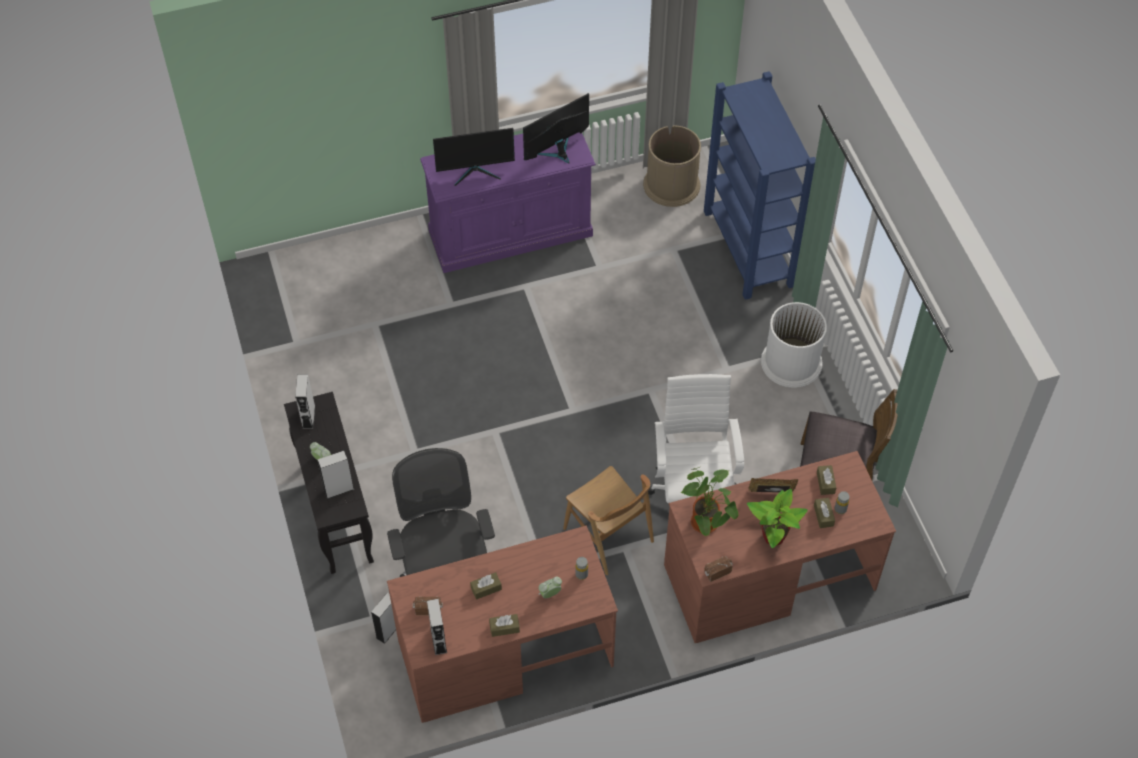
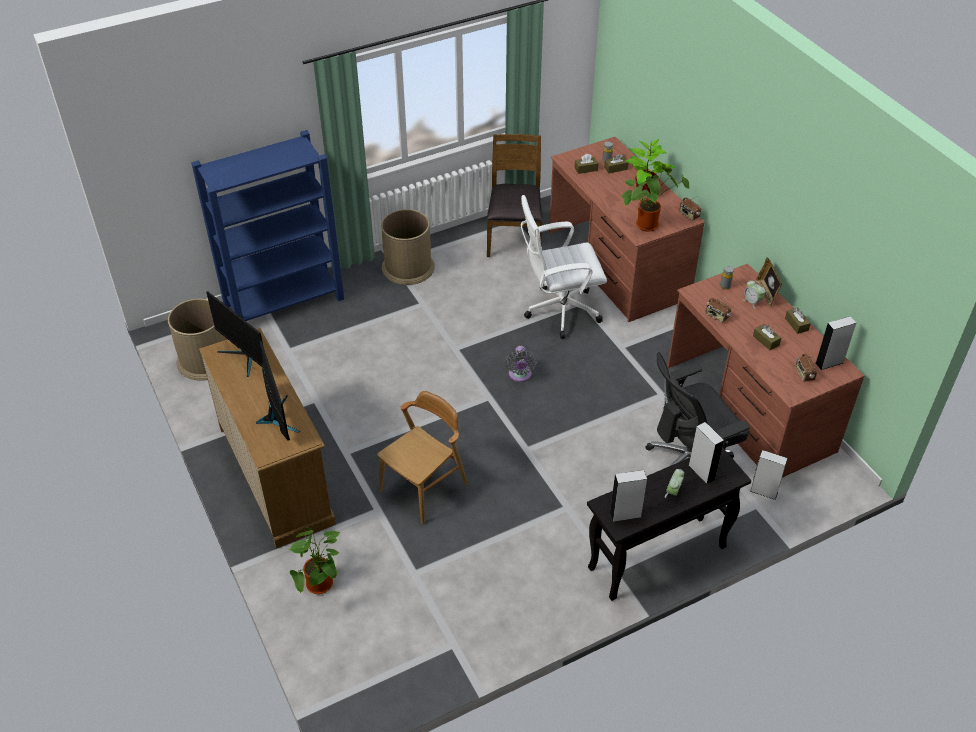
camera: 100 degrees left, 10 degrees down
(380, 259) = (321, 586): none -> potted plant
(512, 233) = (276, 474): purple cabinet -> brown cabinet
(534, 551) = (716, 316): none -> radio
(598, 442) = (520, 375): none -> grey fan
(608, 535) = (612, 358): brown chair -> brown chair (424, 488)
(771, 494) = (607, 194): picture frame -> picture frame (766, 293)
(791, 362) = (408, 267): white trash can -> brown trash can

